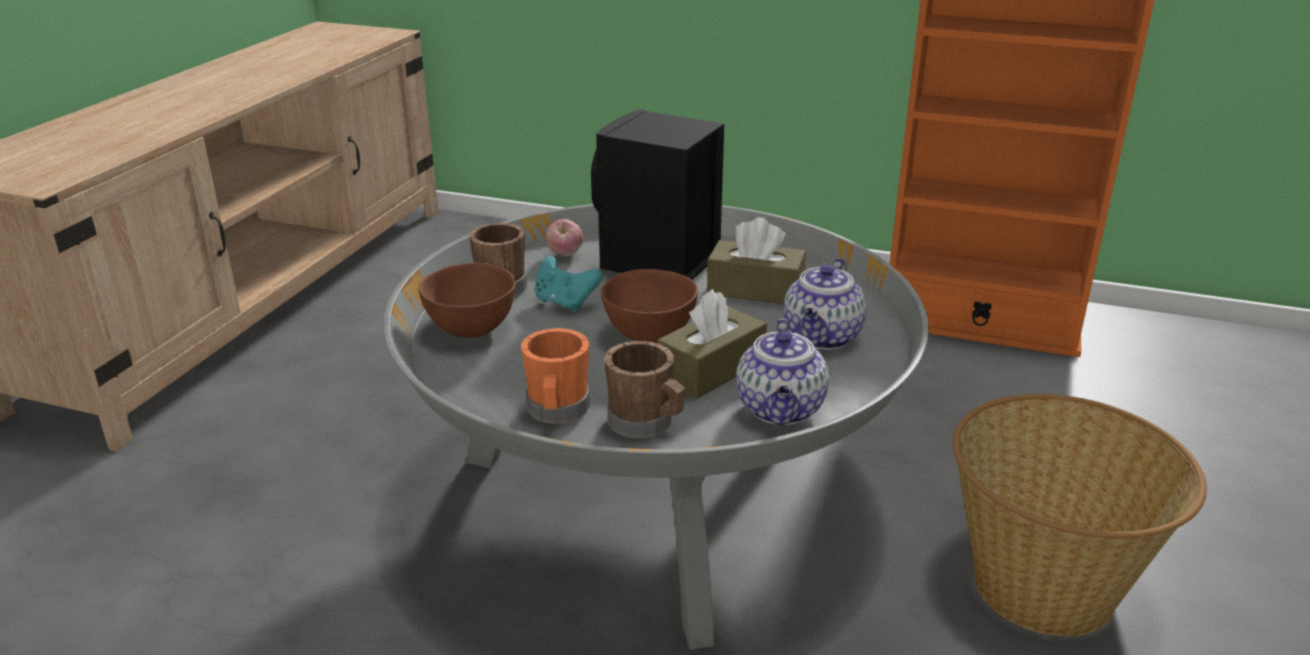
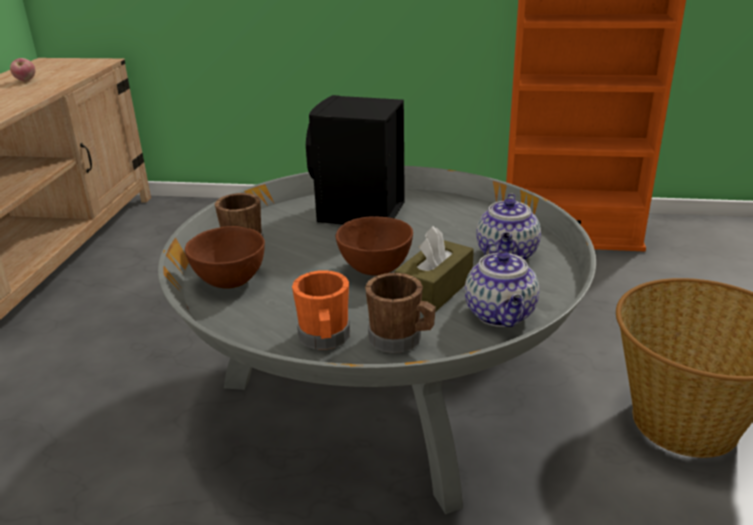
camera: 10 degrees left, 0 degrees up
(565, 255) = (285, 215): apple -> apple (25, 81)
(565, 303) = (299, 251): turquoise game controller -> none
(755, 290) = (441, 225): brown tissue box -> none

